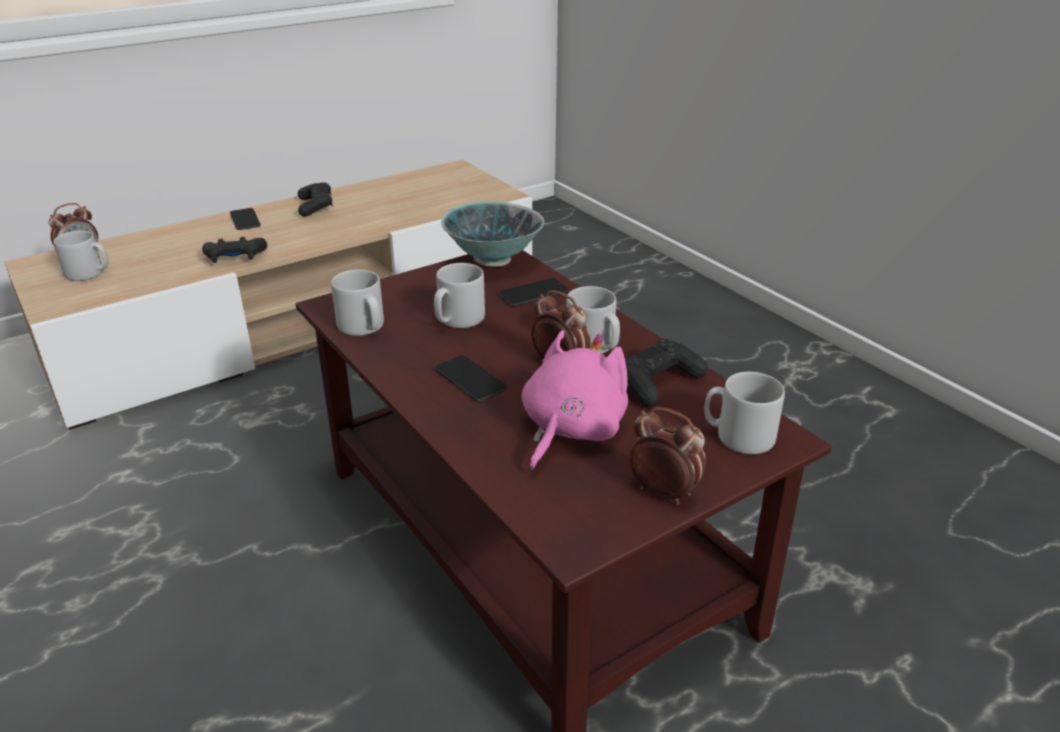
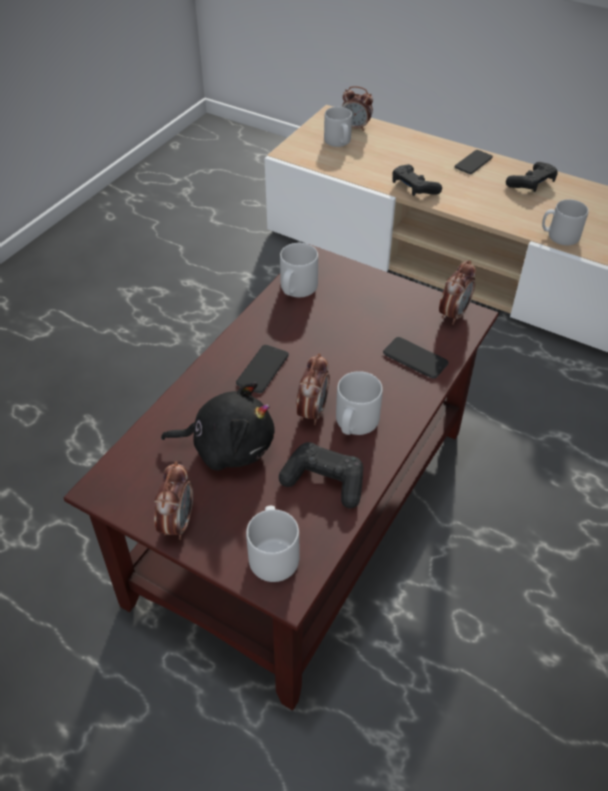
camera: 65 degrees right, 15 degrees up
(457, 320) = (340, 331): grey mug -> grey mug (559, 236)
(493, 260) = (453, 314): bowl -> alarm clock
(570, 430) = (228, 446): pink plush toy -> black plush toy

